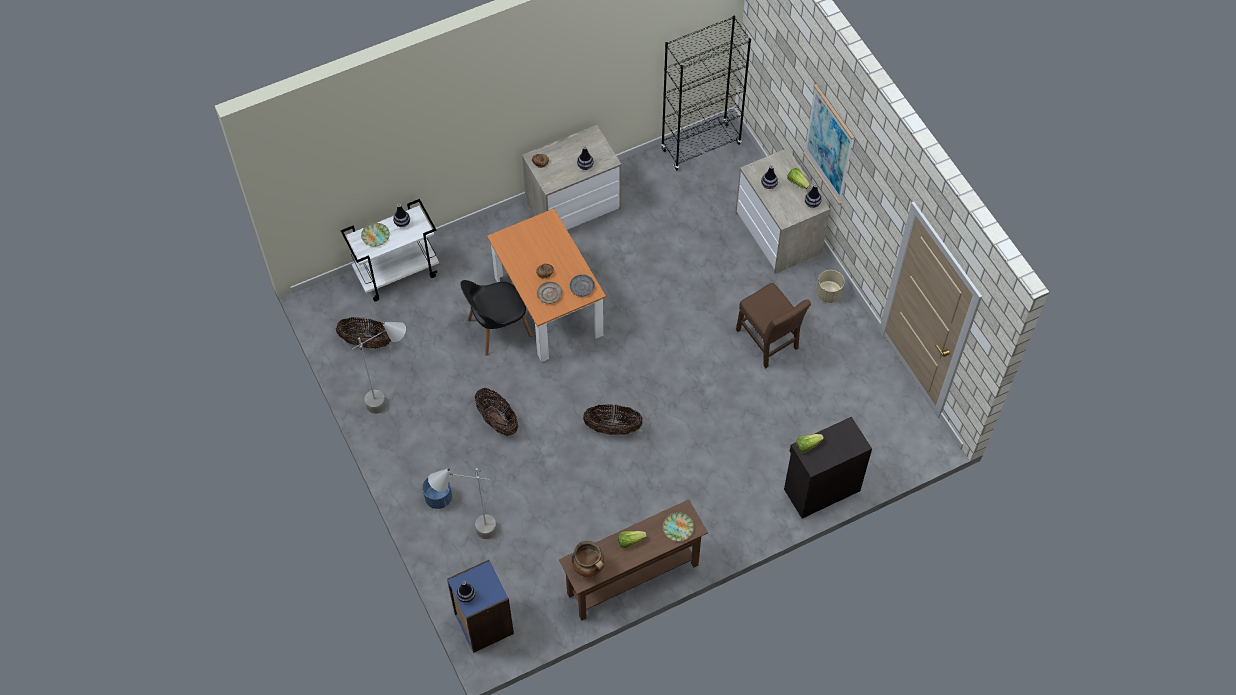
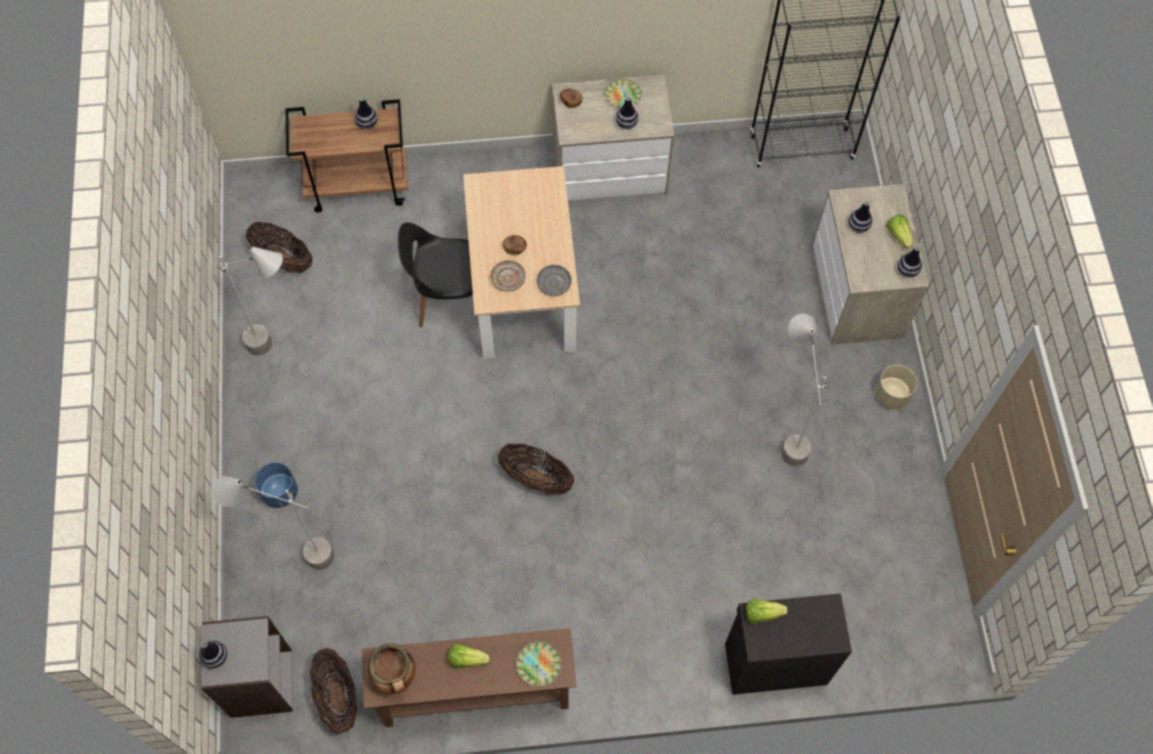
camera: 20 degrees right, 5 degrees up
(376, 236) = (327, 129): plate -> plate (623, 96)
(398, 273) = (359, 186): white cart -> brown cart
(483, 624) = (260, 683): blue bookcase -> grey bookcase
(497, 420) = (396, 416): basket -> basket (337, 696)
(548, 307) = (523, 290): orange dining table -> beige dining table
(768, 342) = (785, 433): brown chair -> grey floor lamp
(829, 145) = (953, 198): picture -> none

